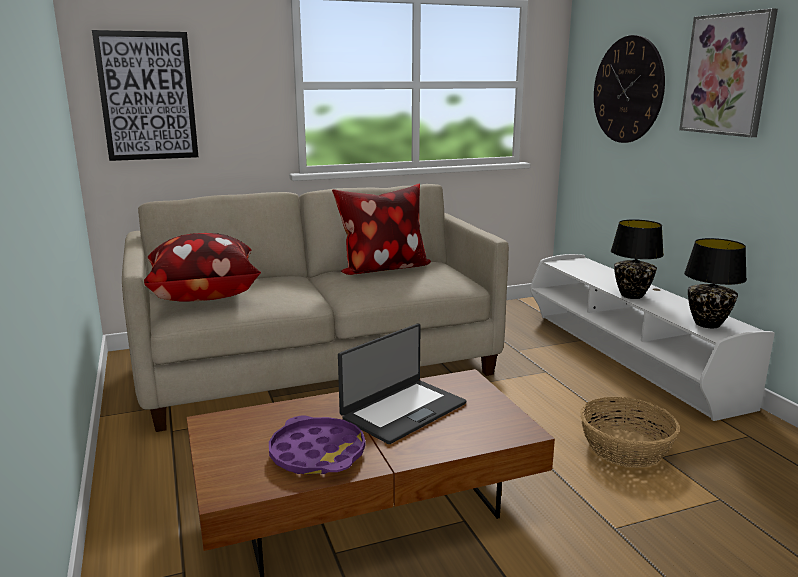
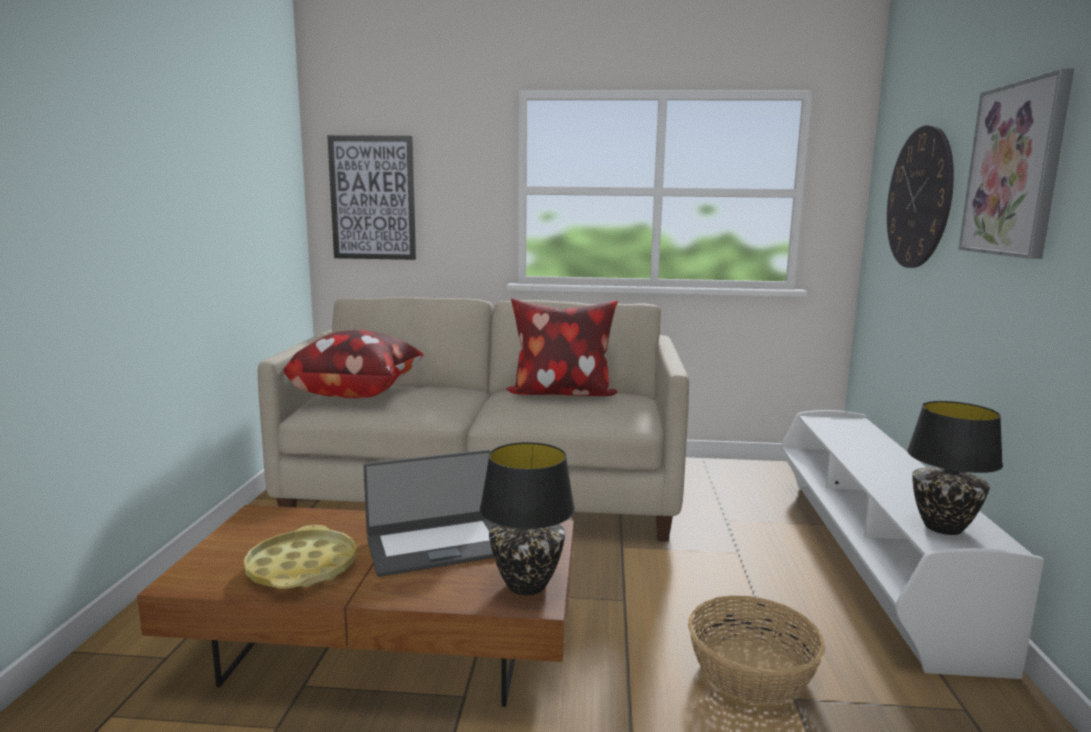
camera: 25 degrees right, 5 degrees down
(317, 453) = (302, 567): purple tray -> yellow tray
(632, 296) = (872, 473): black table lamp -> black table lamp (526, 586)

